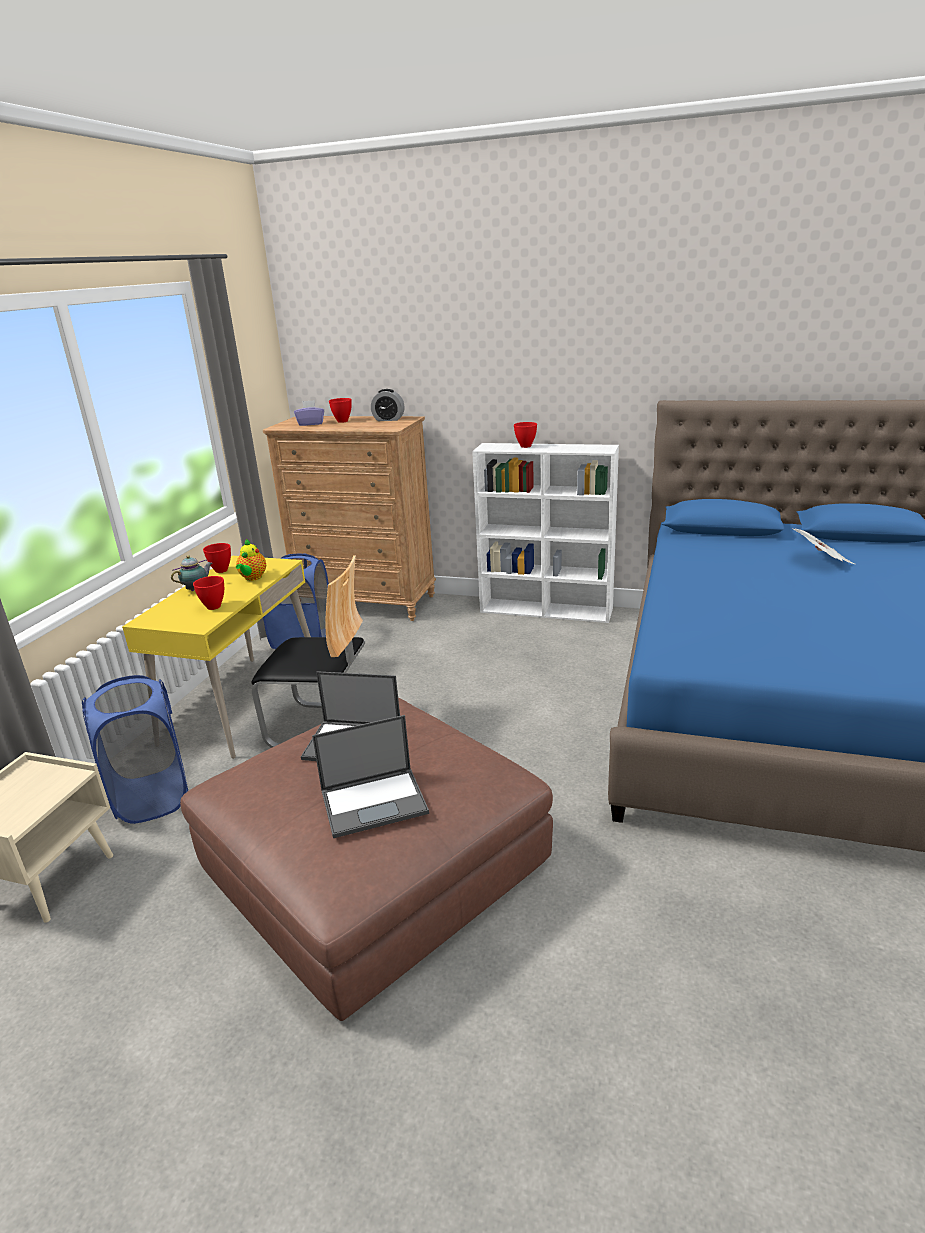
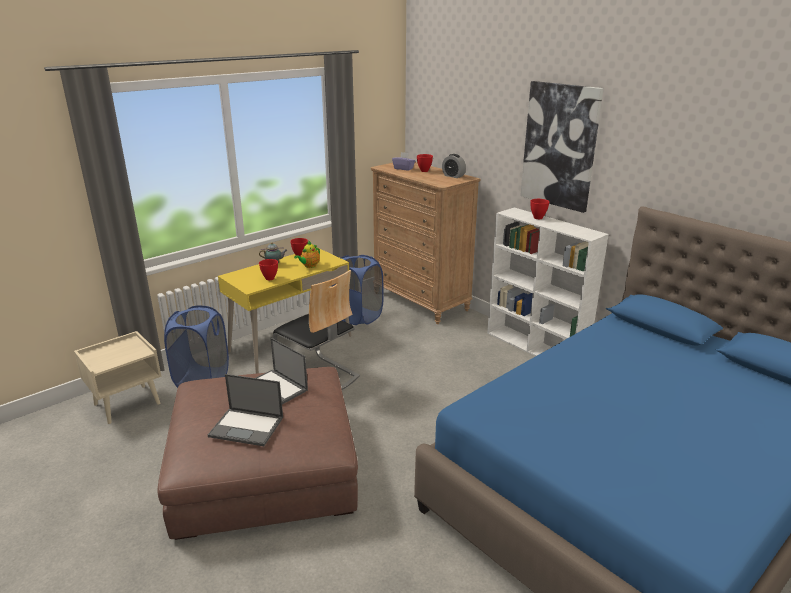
camera: 30 degrees right, 0 degrees up
(536, 350) = (560, 146): none -> picture
(821, 561) = (704, 382): newspaper -> none

